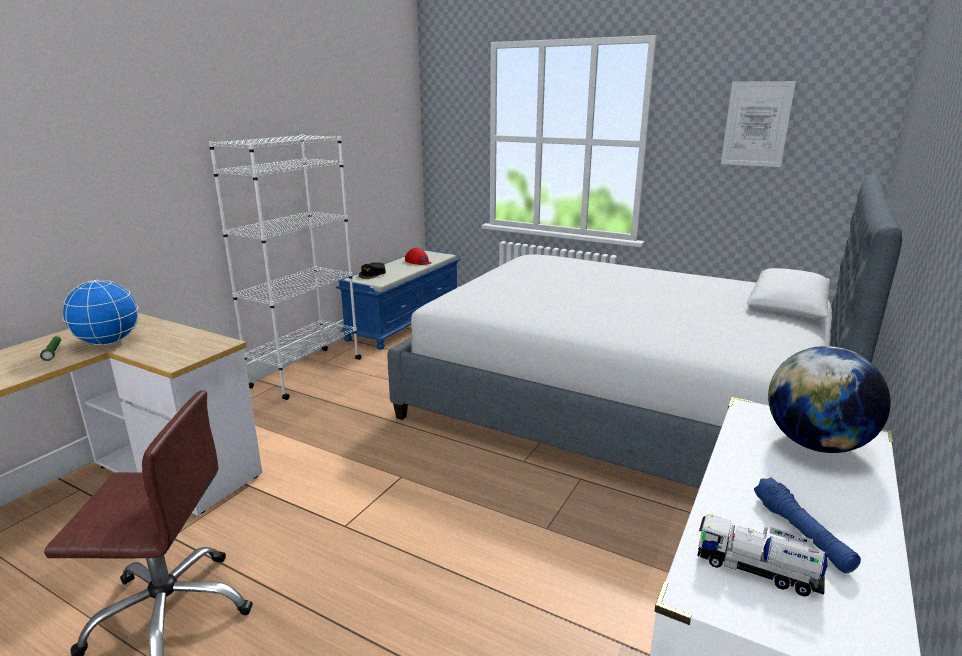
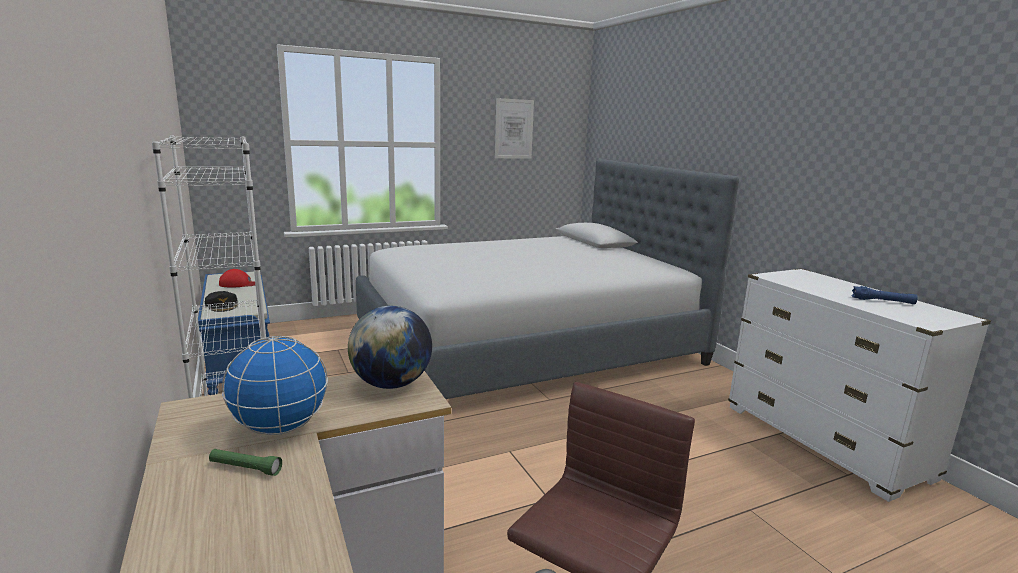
camera: 55 degrees left, 5 degrees down
(756, 570) = (909, 314): toy truck -> none
(816, 444) = (807, 278): globe -> globe (391, 384)

